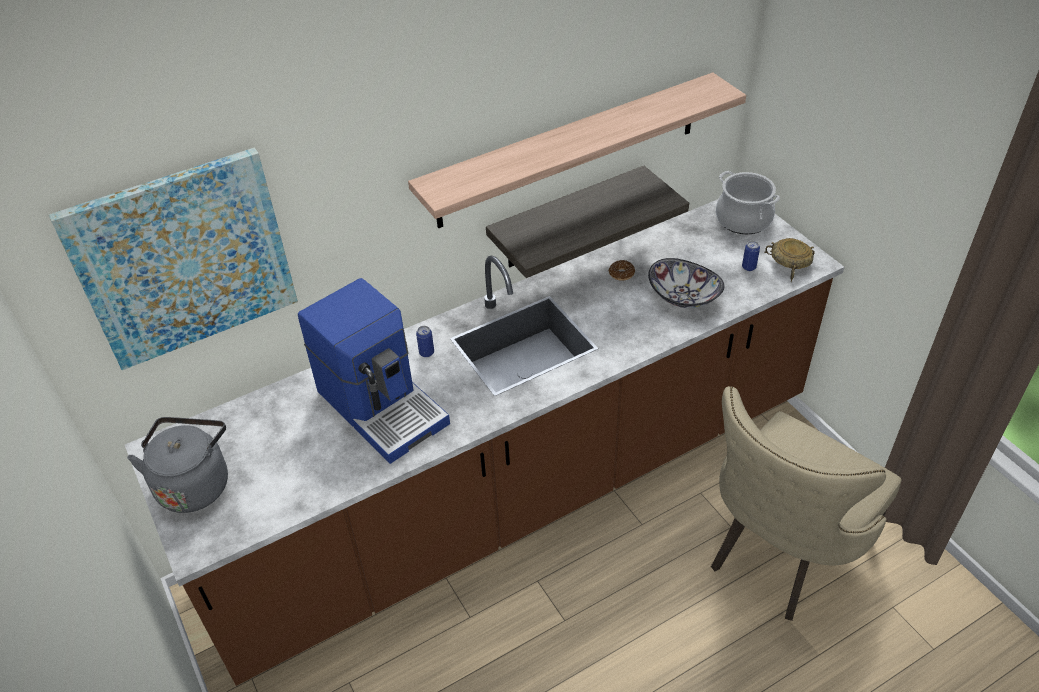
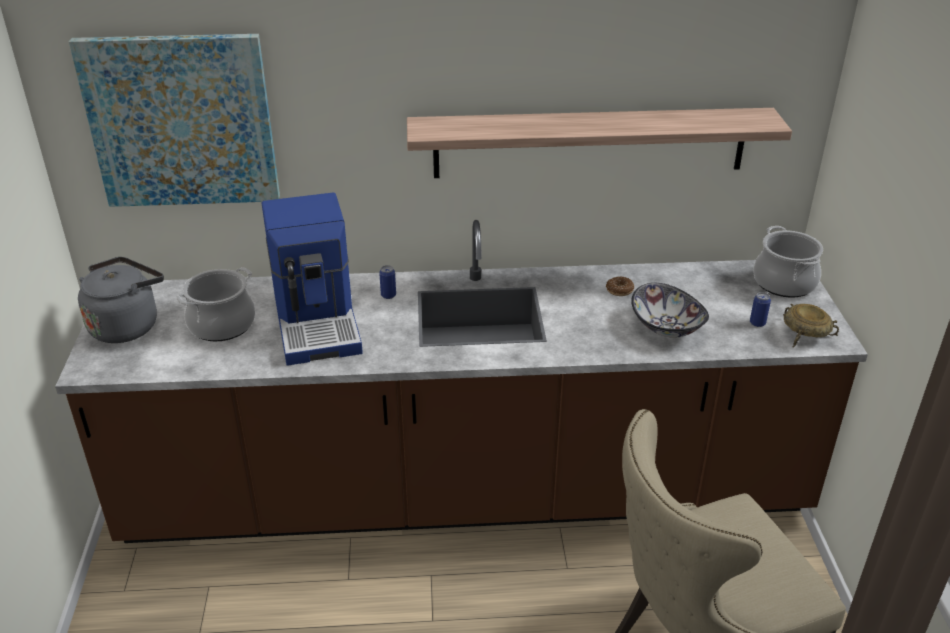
camera: 25 degrees right, 10 degrees down
(292, 445) = (222, 324): none -> cooking pot
(567, 219) = (581, 219): shelf -> none

